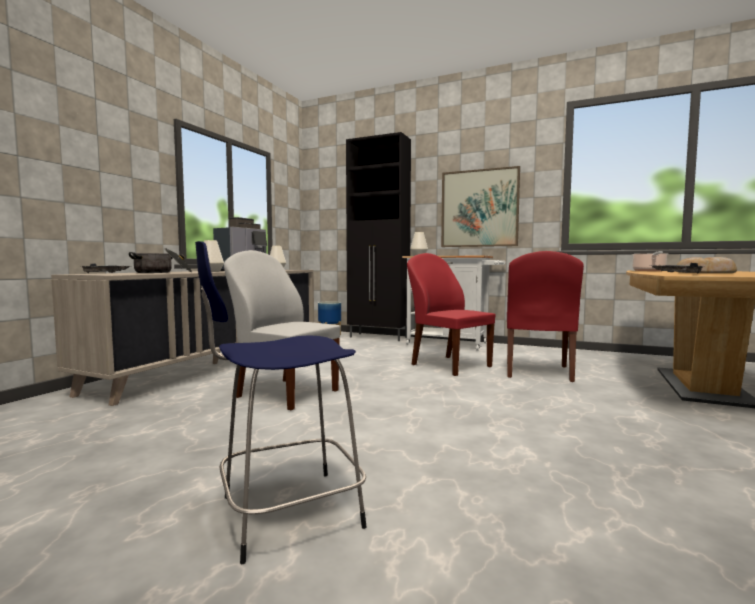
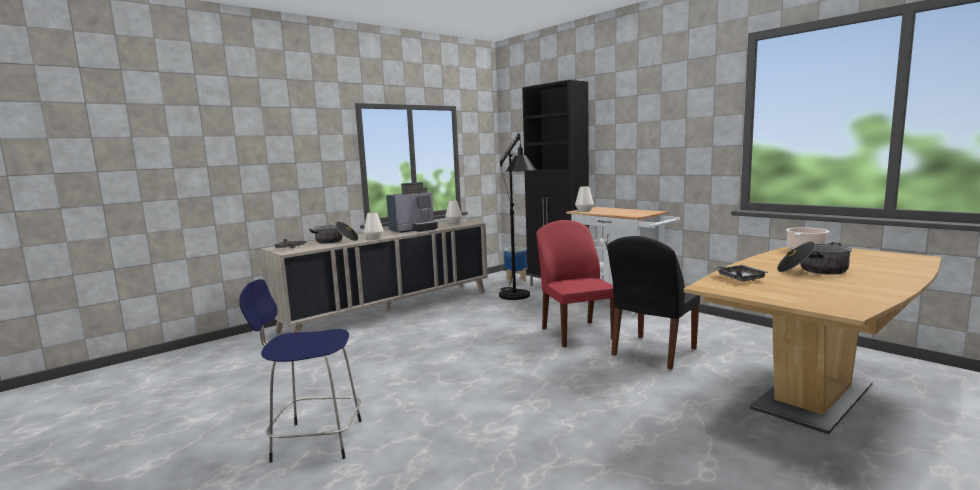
camera: 25 degrees right, 5 degrees up
(285, 393) = (406, 348): white chair -> none
(350, 345) = (517, 298): none -> black floor lamp
(479, 208) = (655, 157): picture -> none
(537, 372) = (652, 353): red chair -> black chair
(705, 272) = (813, 271): bread -> cooking pot

